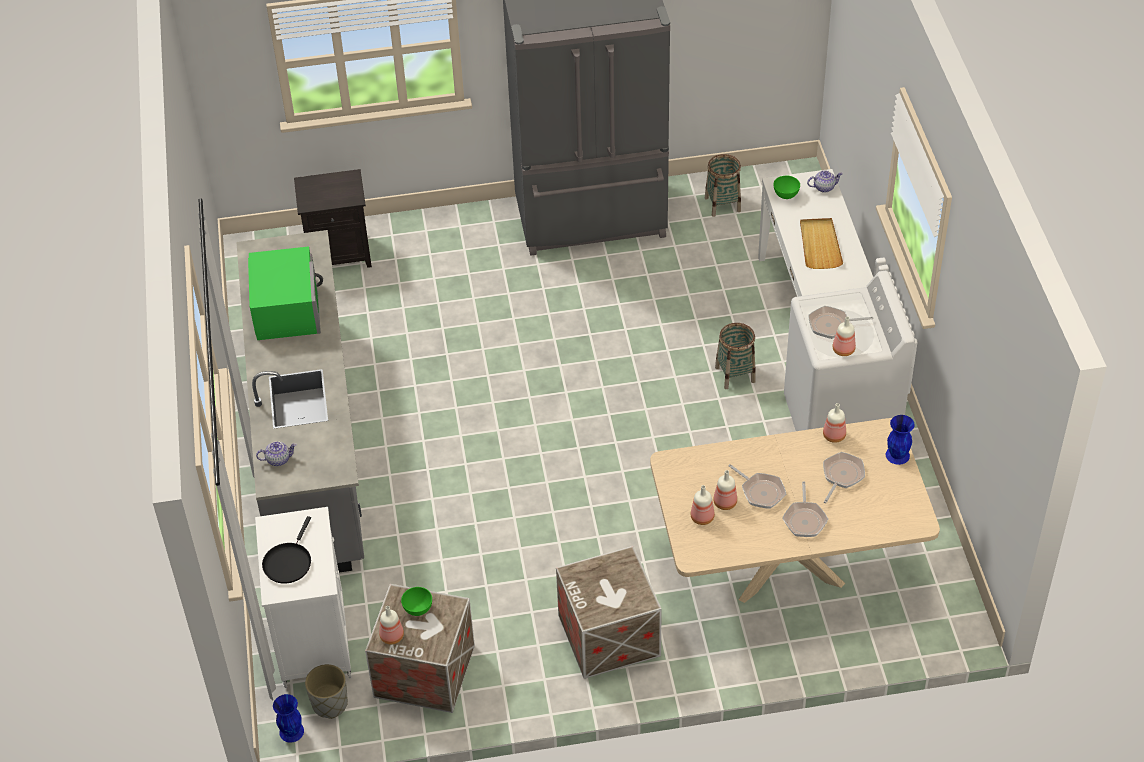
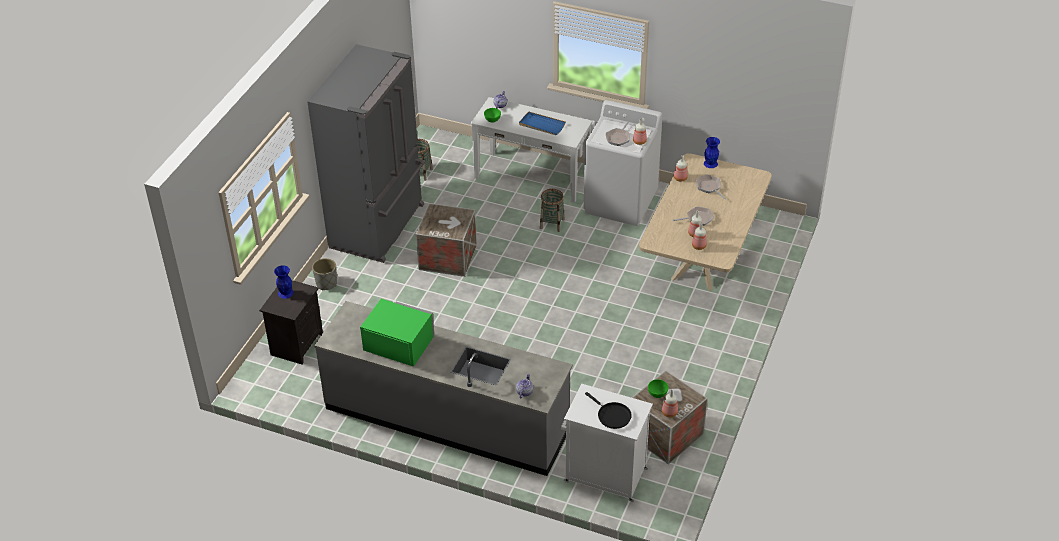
camera: 60 degrees left, 5 degrees down
(291, 731) = (667, 511): blue vase -> blue vase (285, 293)
(329, 704) = (659, 486): grey planter -> grey planter (326, 284)
(609, 635) = (696, 349): crate -> crate (448, 257)
(804, 519) = (728, 212): frying pan -> none
(819, 245) = (541, 125): beige tray -> blue tray

